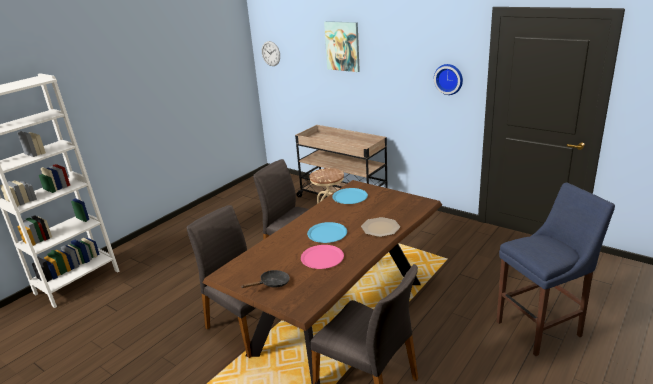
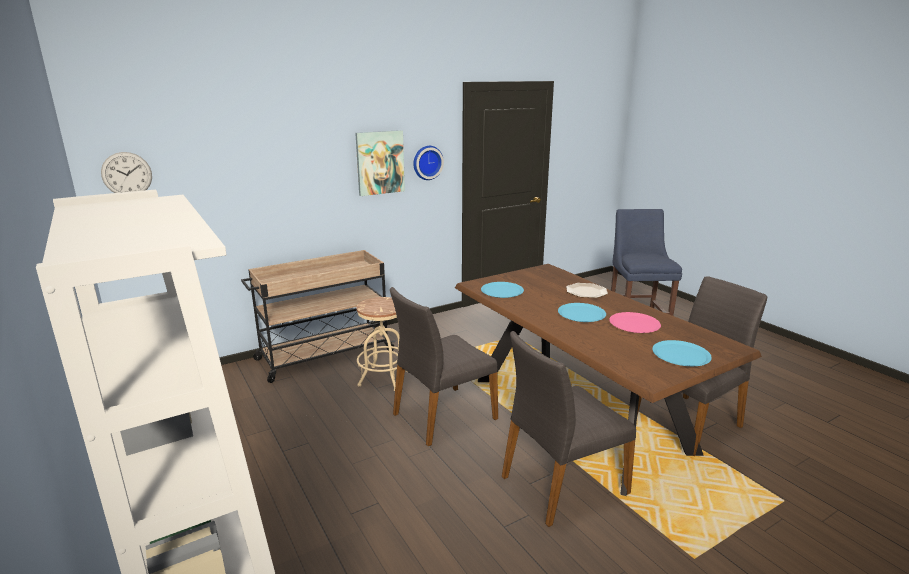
camera: 70 degrees left, 5 degrees down
(272, 284) = (681, 355): black frying pan -> blue plate
(342, 46) = (283, 142): picture -> picture (380, 162)

